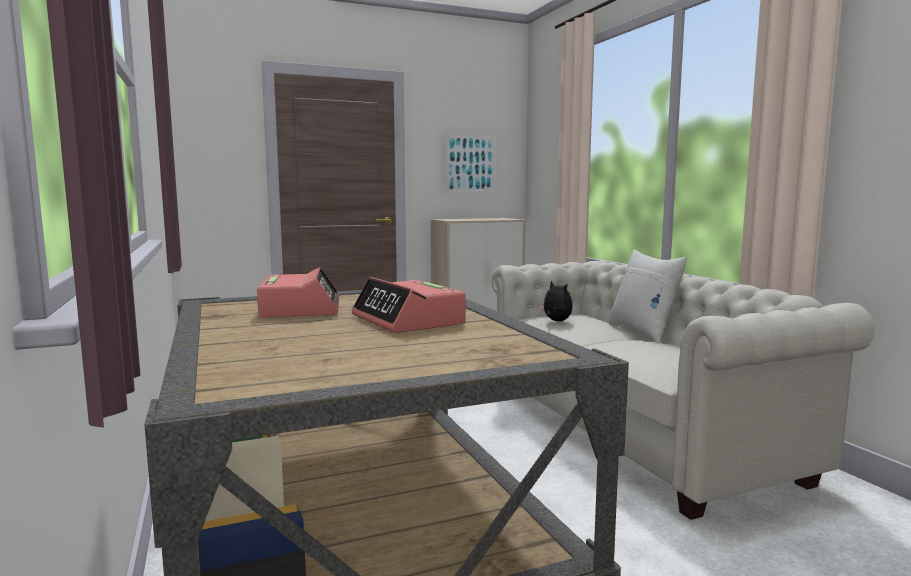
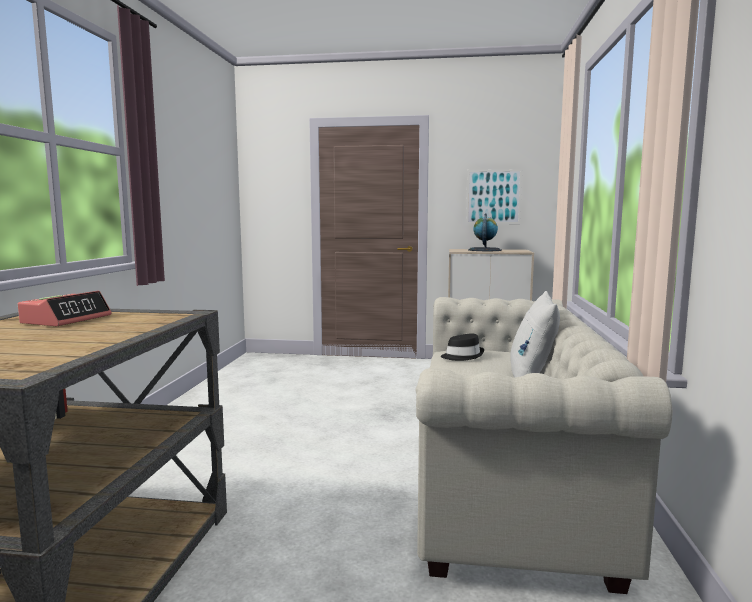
camera: 30 degrees right, 0 degrees up
(408, 320) = (73, 336): alarm clock -> none
(472, 219) = (484, 250): none -> globe
(555, 321) = (462, 356): plush toy -> black hat

